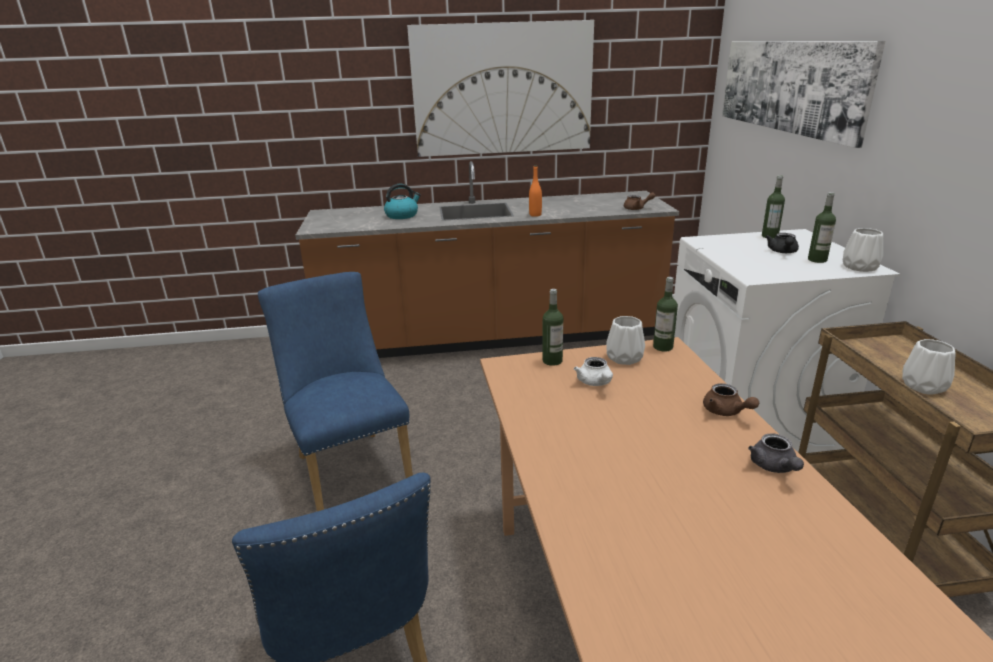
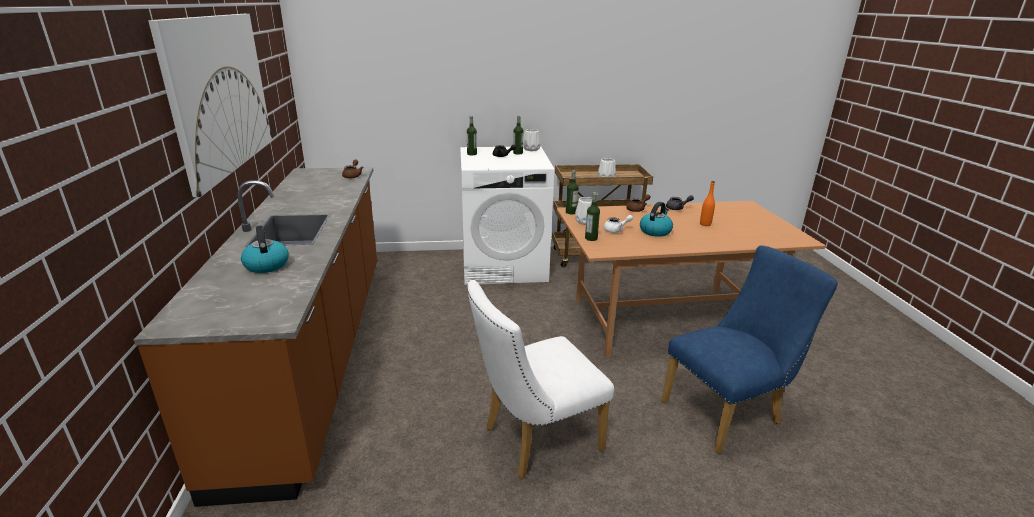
camera: 90 degrees left, 0 degrees up
(350, 465) = (534, 440): blue chair -> white chair
(535, 215) = (336, 206): orange bottle -> orange bottle (705, 224)
(607, 422) = (655, 231): none -> kettle
(790, 86) = (408, 63): picture -> none

